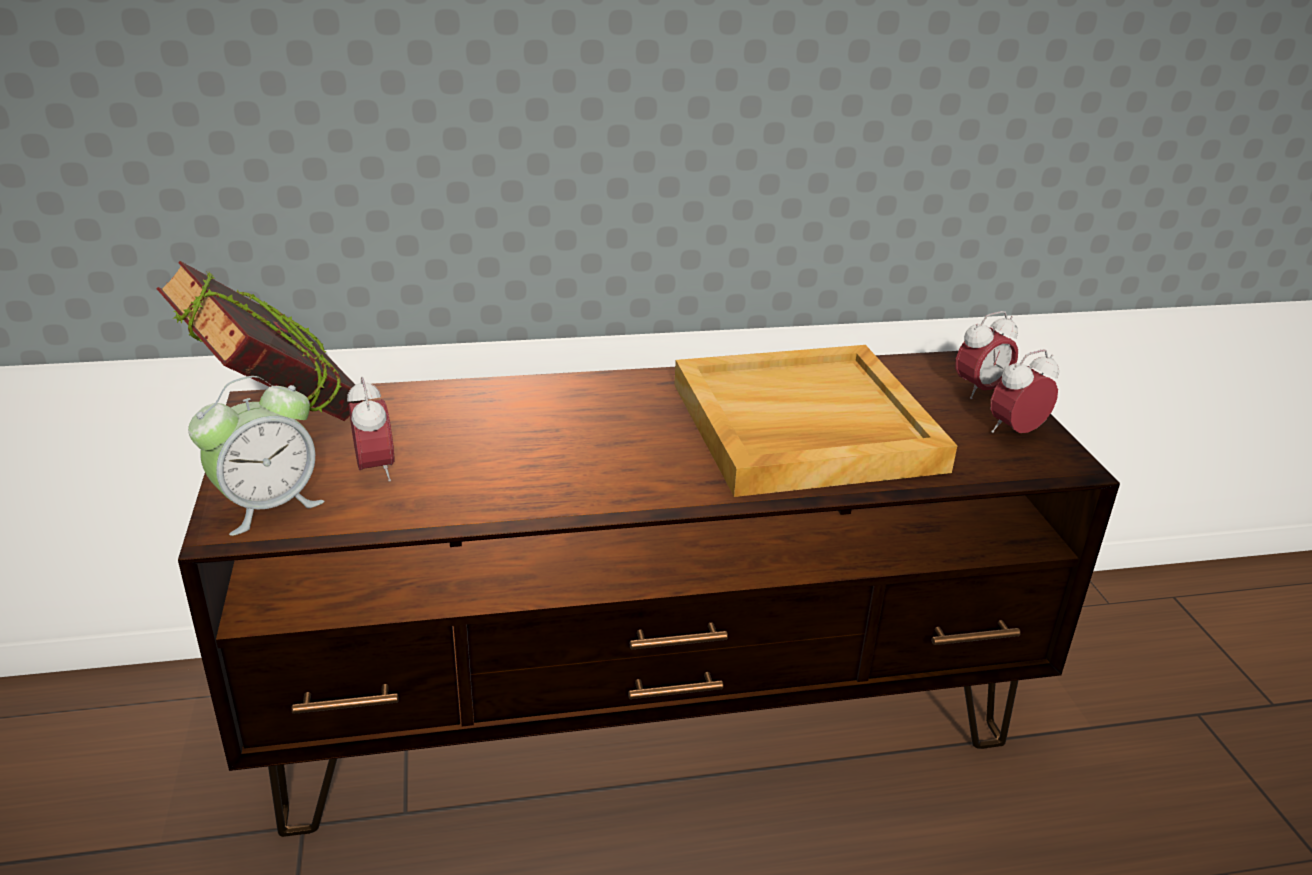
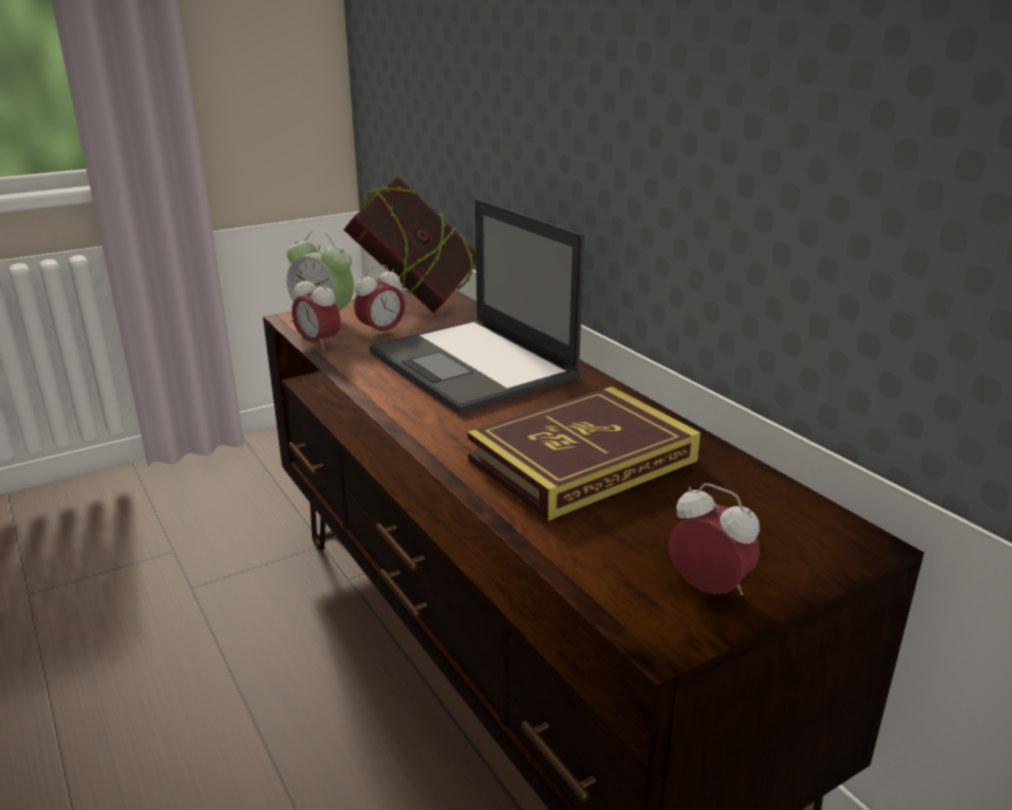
camera: 70 degrees right, 5 degrees down
(544, 431) = (474, 365): none -> laptop
(803, 427) = (582, 460): beige tray -> book
(980, 390) = (790, 555): alarm clock -> alarm clock (318, 344)

